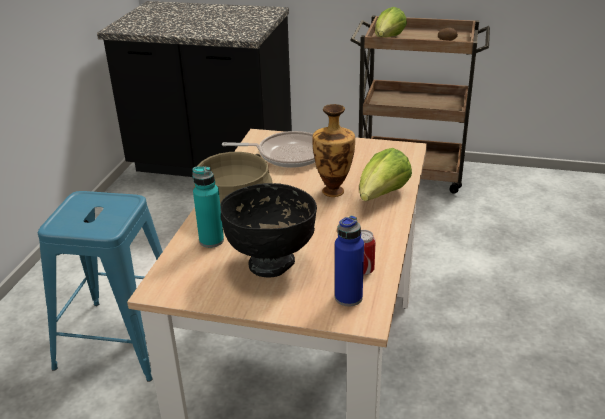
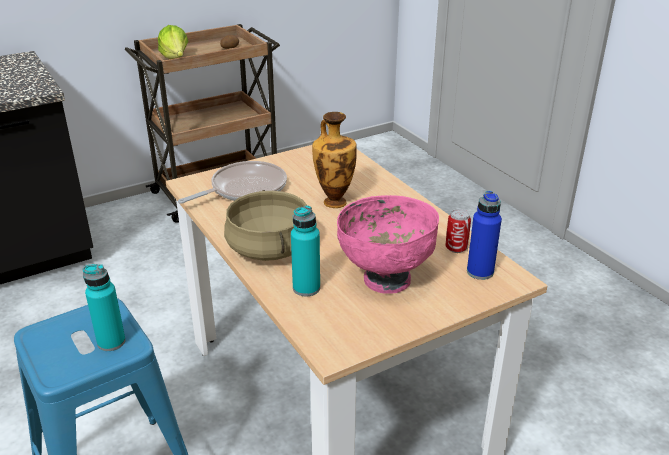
camera: 45 degrees left, 0 degrees up
(104, 222) = (111, 342): none -> turquoise bottle
(271, 263) = (386, 279): black bowl -> pink bowl
(382, 196) = (377, 190): lettuce -> none

